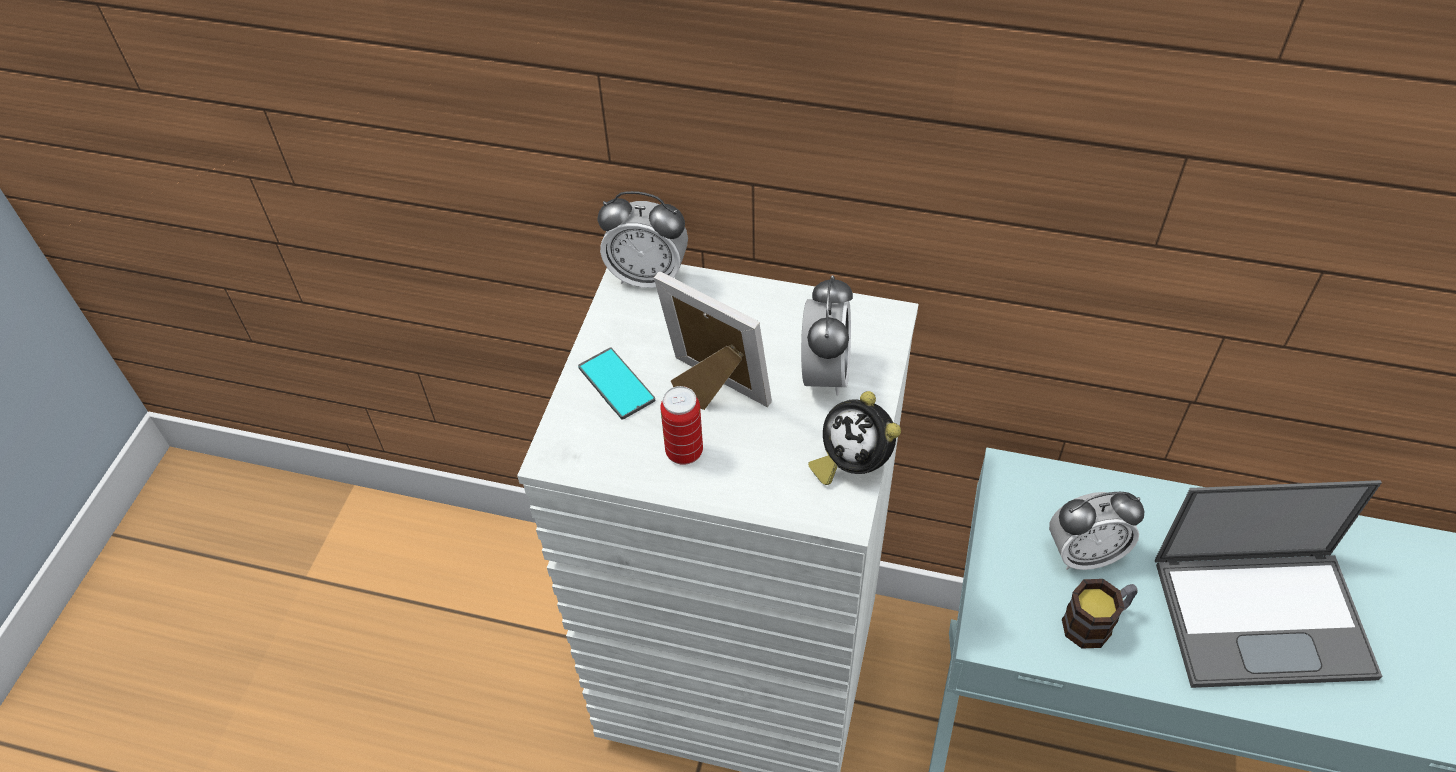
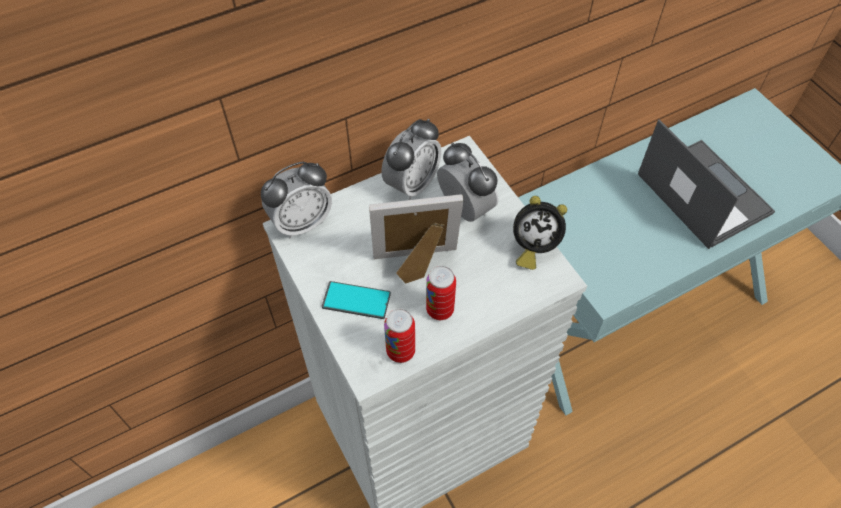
camera: 45 degrees left, 5 degrees up
(603, 461) = (400, 351): none -> can
(1084, 554) = (605, 221): alarm clock -> alarm clock (412, 184)
(1096, 622) = (642, 251): mug -> none
(1264, 616) = (701, 193): laptop -> laptop turned 75 degrees counterclockwise

